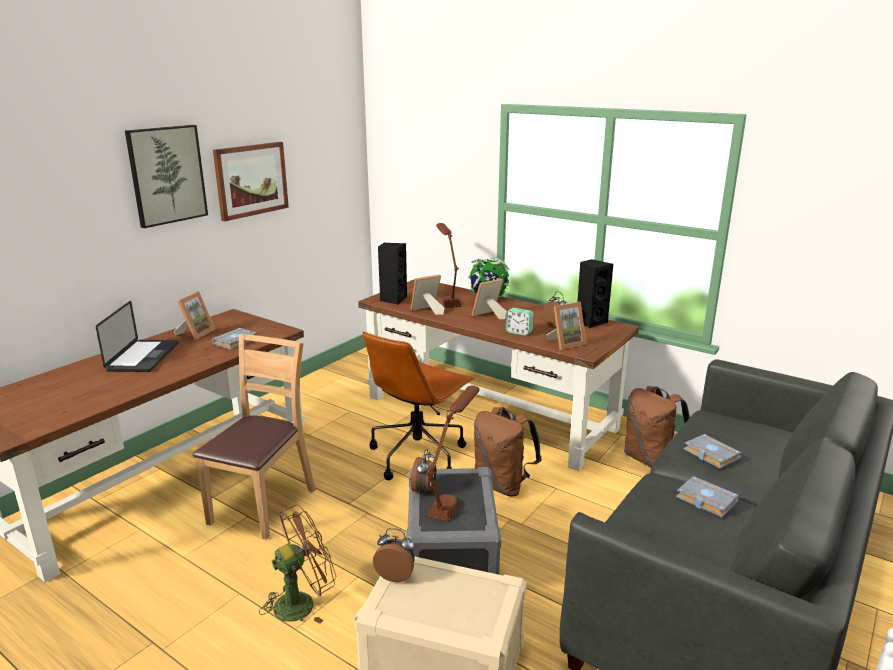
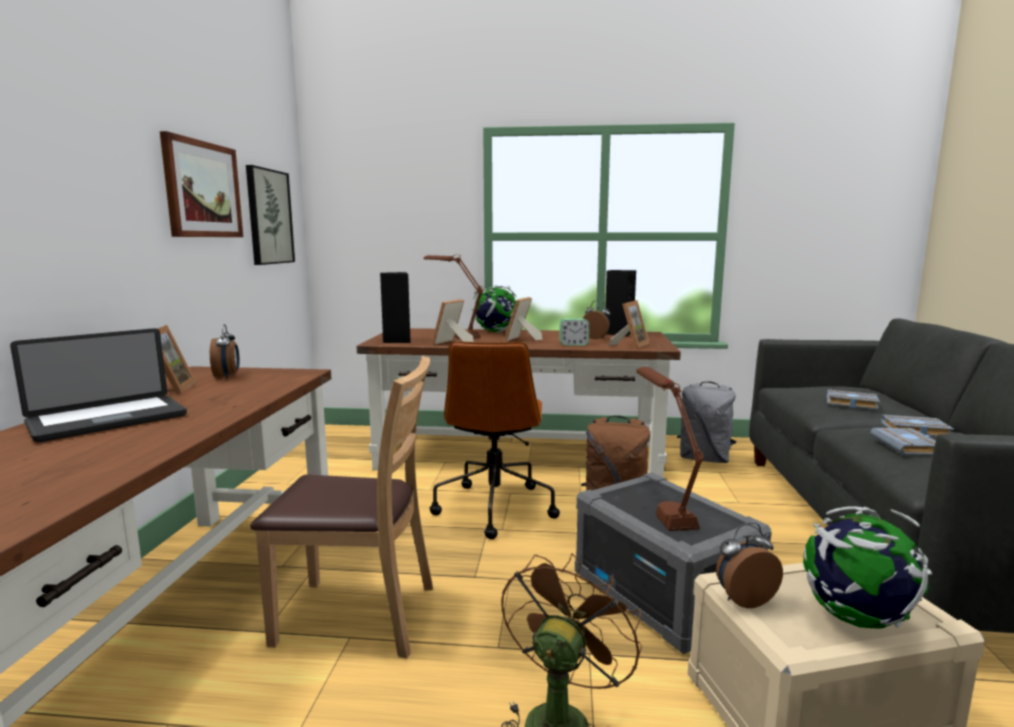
camera: 30 degrees left, 10 degrees down
(143, 357) = (108, 420): laptop -> laptop turned 75 degrees clockwise
(167, 175) = (103, 147): picture -> picture (269, 217)
(235, 342) = (250, 388): grey book -> grey book (909, 447)
(263, 505) = (358, 616): brown chair -> brown chair turned 105 degrees clockwise
(424, 490) = (625, 507): alarm clock -> alarm clock (227, 376)
(439, 612) = (855, 619): none -> globe
(650, 460) = (704, 459): brown backpack -> grey backpack

